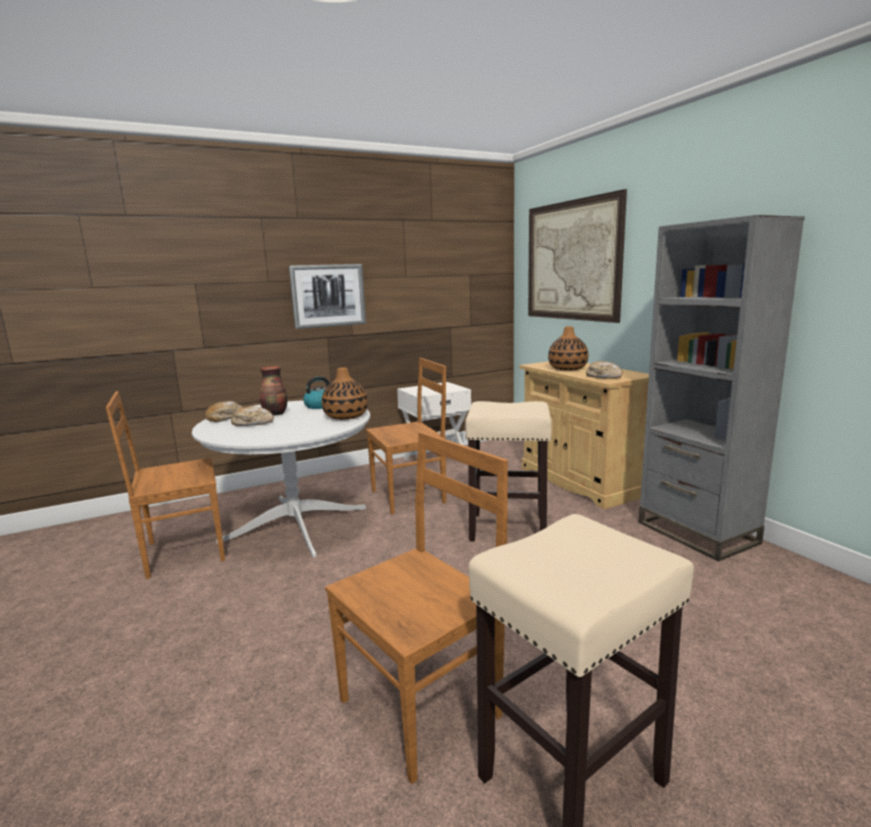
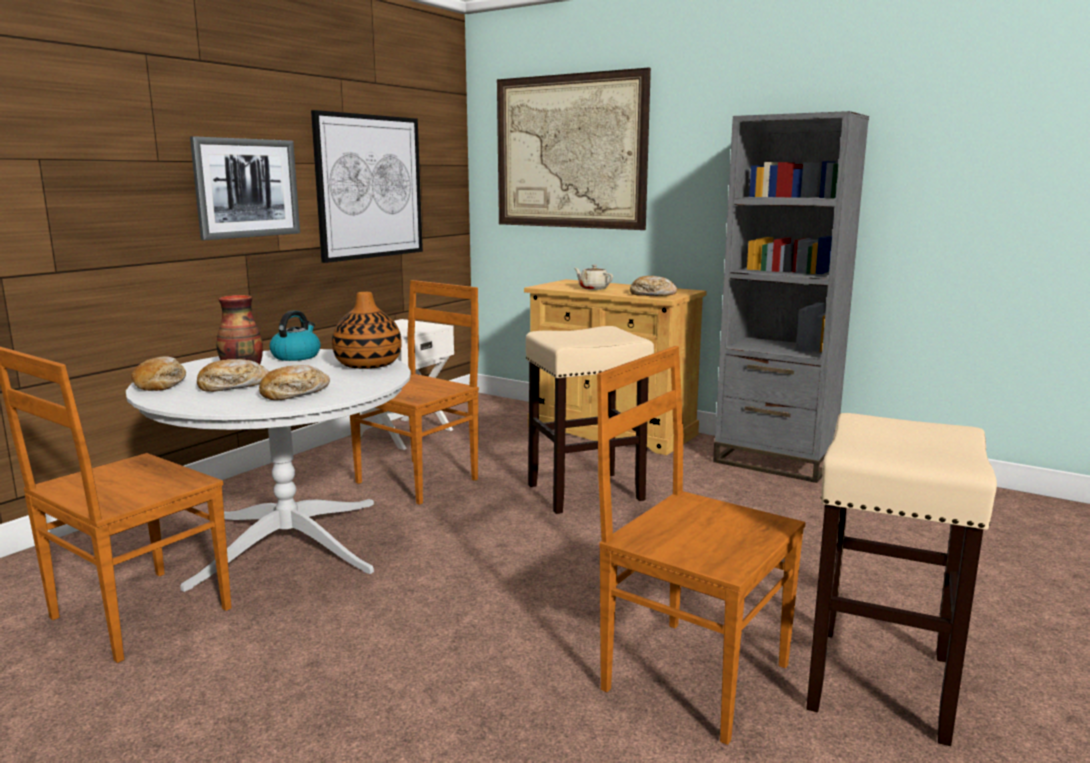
camera: 30 degrees left, 0 degrees up
(271, 432) = (294, 393): none -> bread
(423, 705) = (691, 674): brown chair -> brown chair turned 75 degrees counterclockwise
(424, 291) = (369, 187): none -> picture
(567, 368) = (593, 288): vase -> beige teapot

